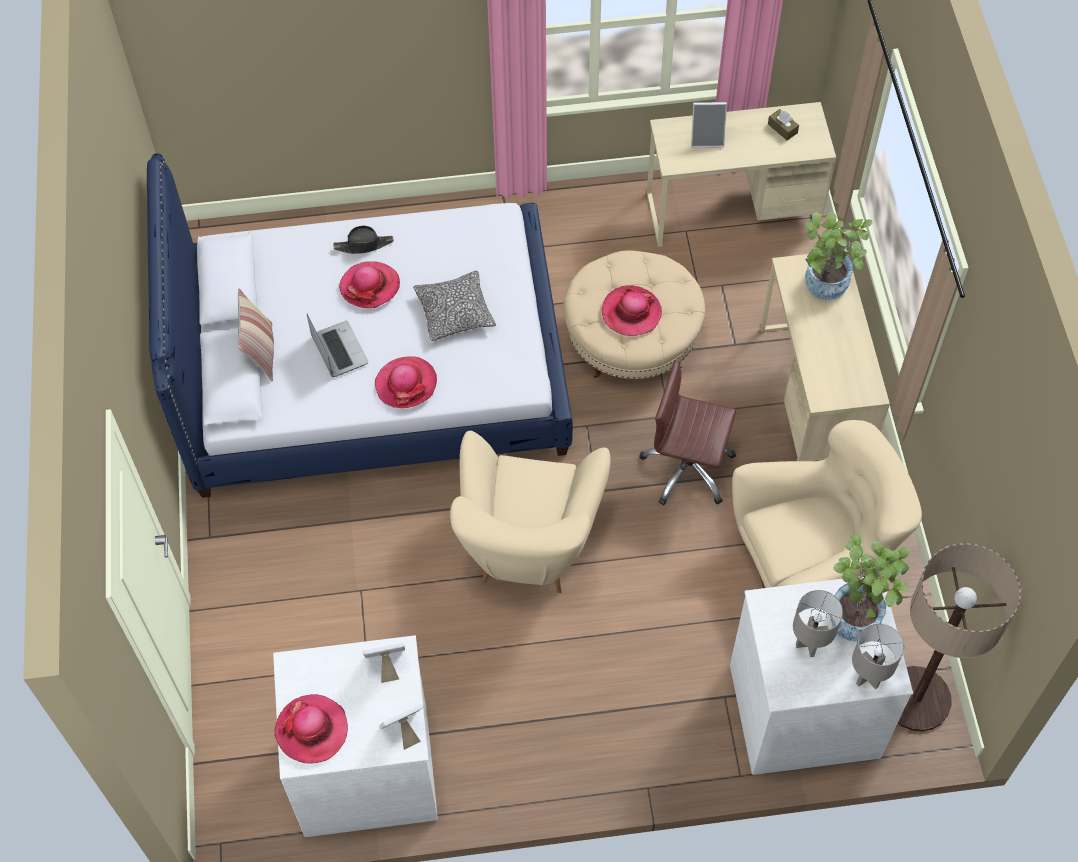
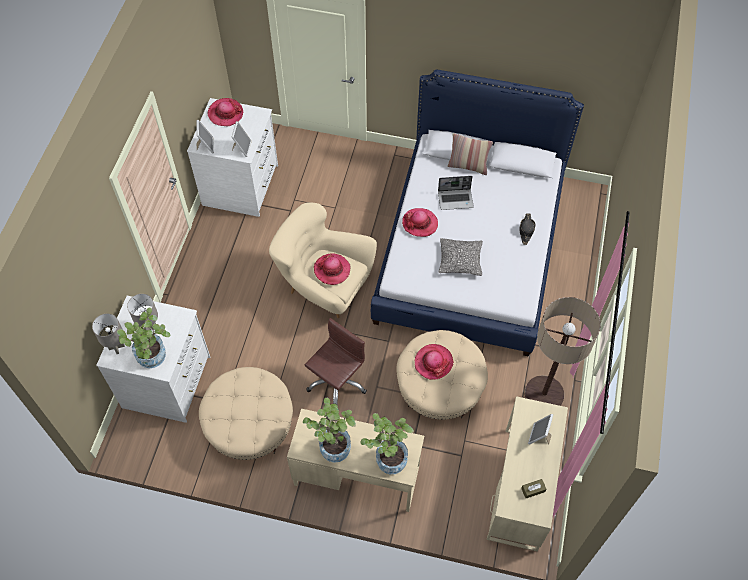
camera: 110 degrees right, 0 degrees up
(370, 286) = (494, 225): hat -> hat (332, 270)
(812, 558) = (249, 425): beige armchair -> beige ottoman
(841, 355) = (333, 444): none -> potted plant
(916, 699) = (141, 441): floor lamp -> floor lamp (544, 394)

